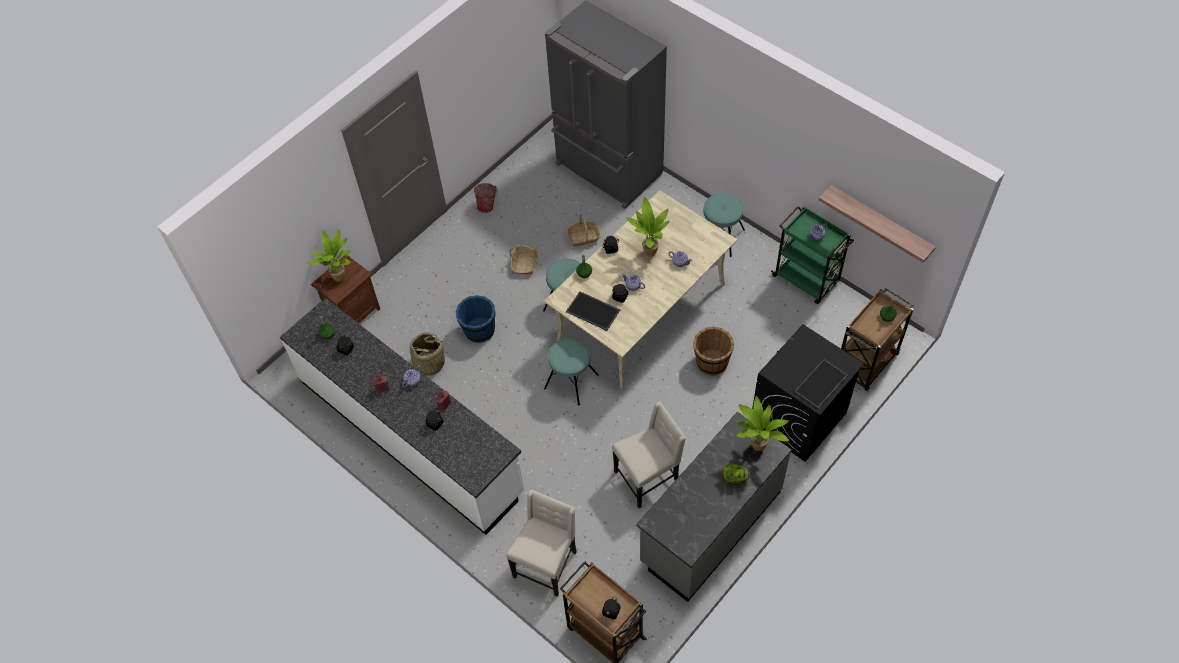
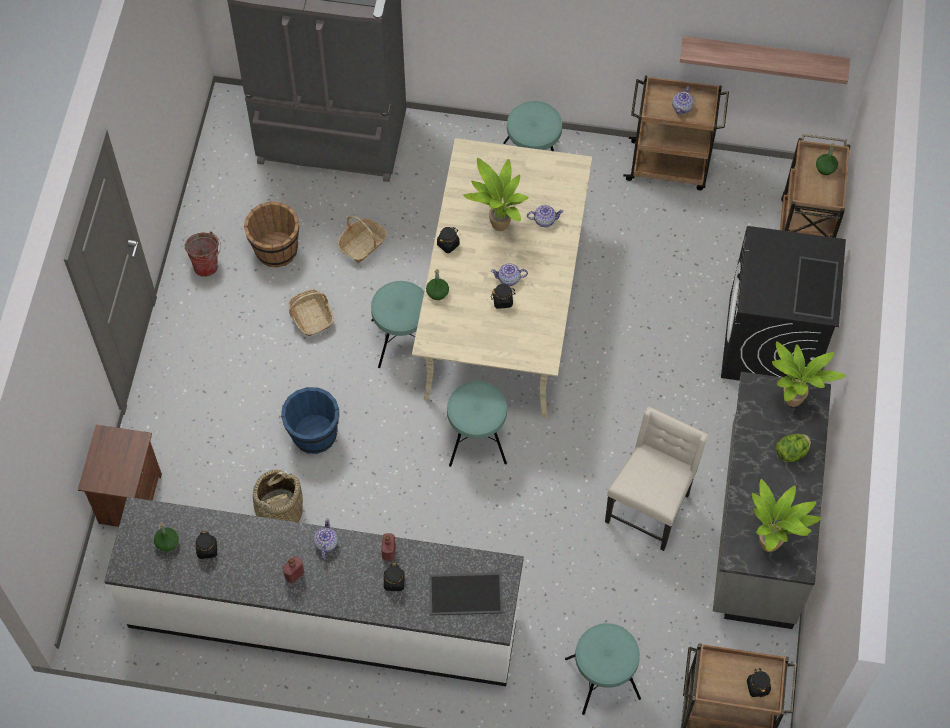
camera: 35 degrees left, 5 degrees up
(341, 278) = (114, 460): potted plant -> potted plant (771, 544)
(546, 564) = (602, 678): beige chair -> turquoise stool
(594, 310) = (483, 335): tray -> tray (466, 593)
(711, 362) = (627, 326): brown bucket -> brown bucket (275, 249)
(806, 280) = (669, 166): green cart -> brown cart

